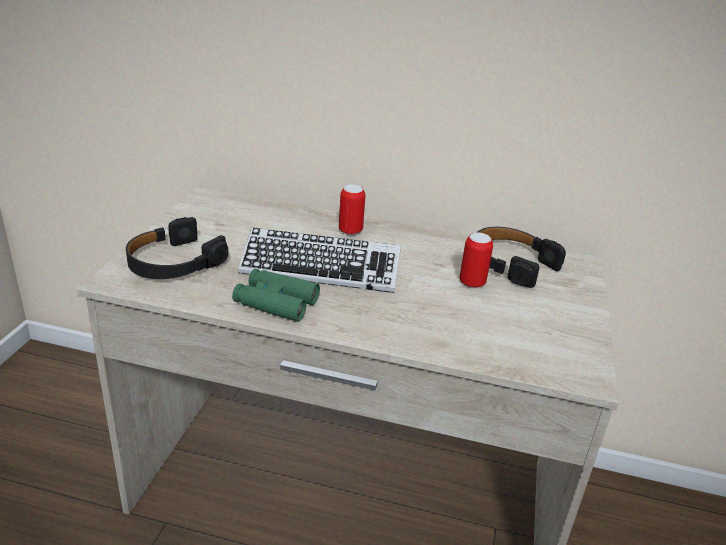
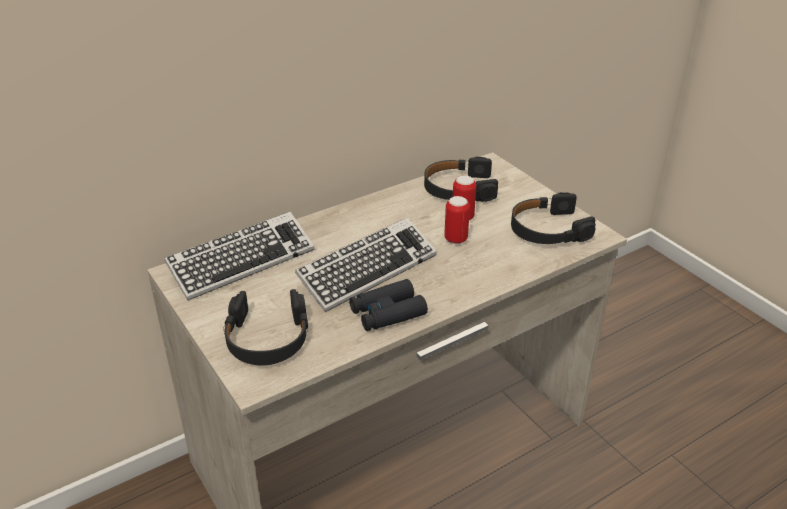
camera: 45 degrees left, 5 degrees up
(253, 214) = (242, 262): none -> keyboard
(276, 302) = (387, 313): green binoculars -> black binoculars
(350, 231) = (332, 229): can -> can (455, 239)
(538, 339) = (548, 229): none -> black headphones

